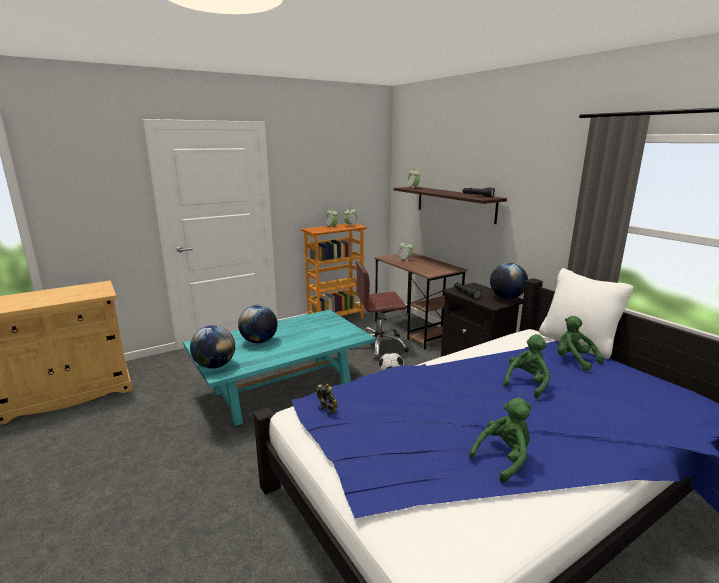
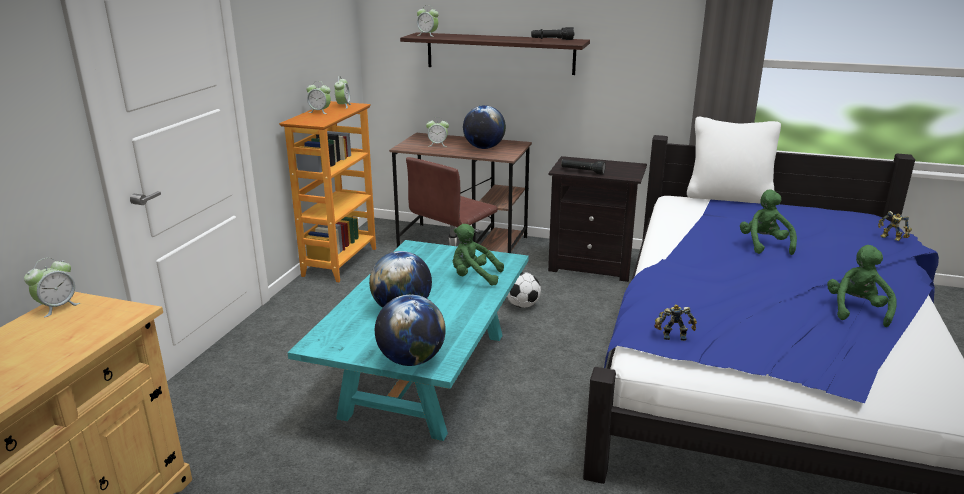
camera: 40 degrees left, 5 degrees up
(93, 285) = (57, 307): none -> alarm clock
(506, 298) = (626, 166): globe -> globe (484, 148)
(574, 360) = (754, 213): green plush toy -> green plush toy (474, 277)
(680, 424) = (891, 238): none -> toy robot

